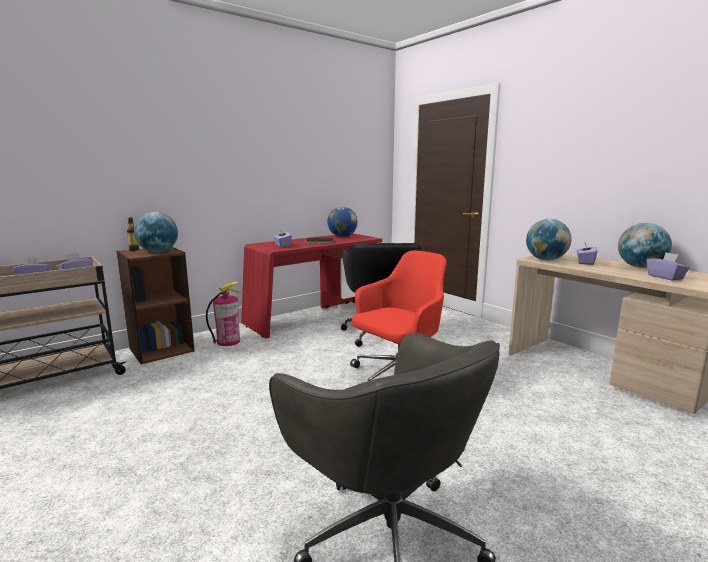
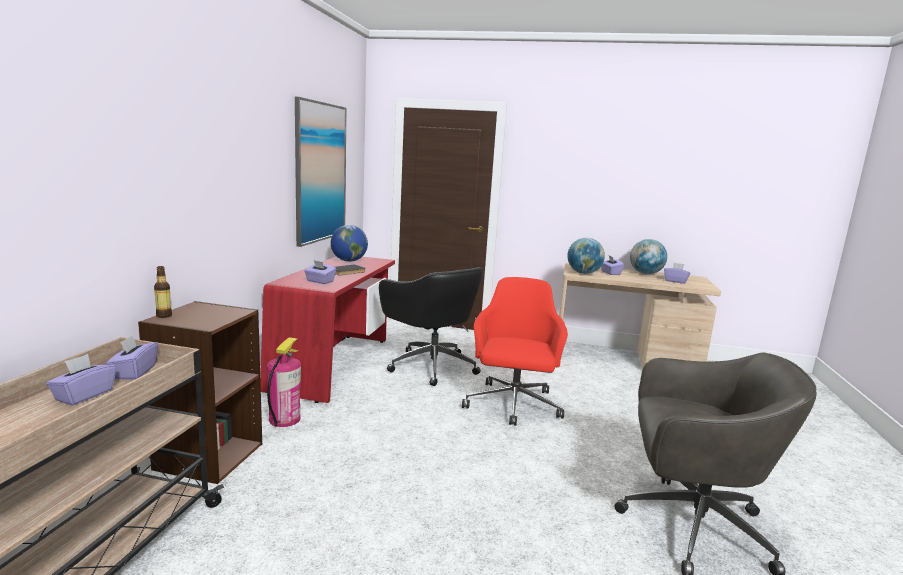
camera: 40 degrees left, 0 degrees up
(158, 252) = (218, 314): globe -> none
(324, 164) = (320, 172): none -> picture

